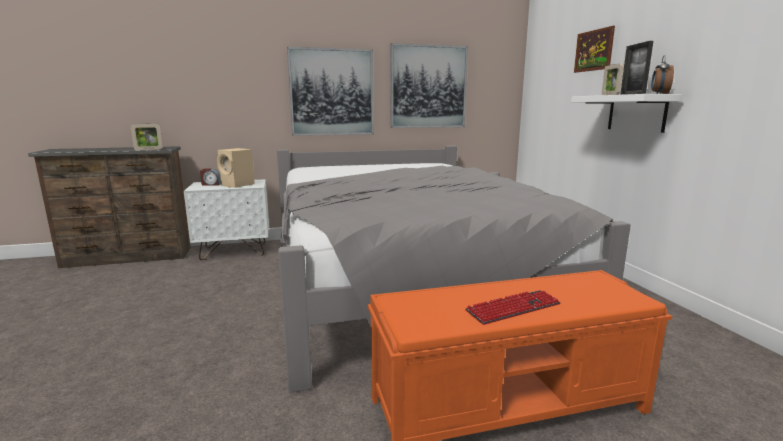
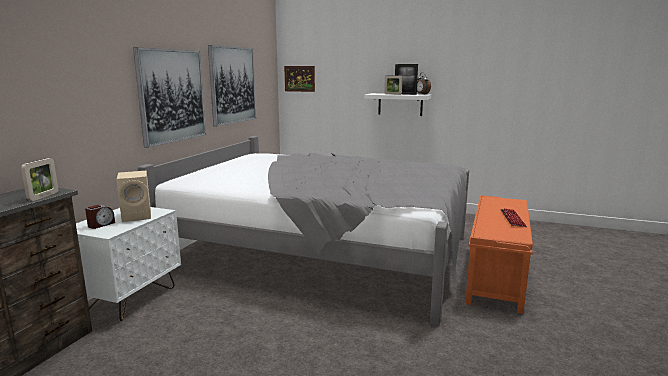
camera: 55 degrees left, 0 degrees up
(593, 50) = (357, 61): picture -> picture (299, 78)

